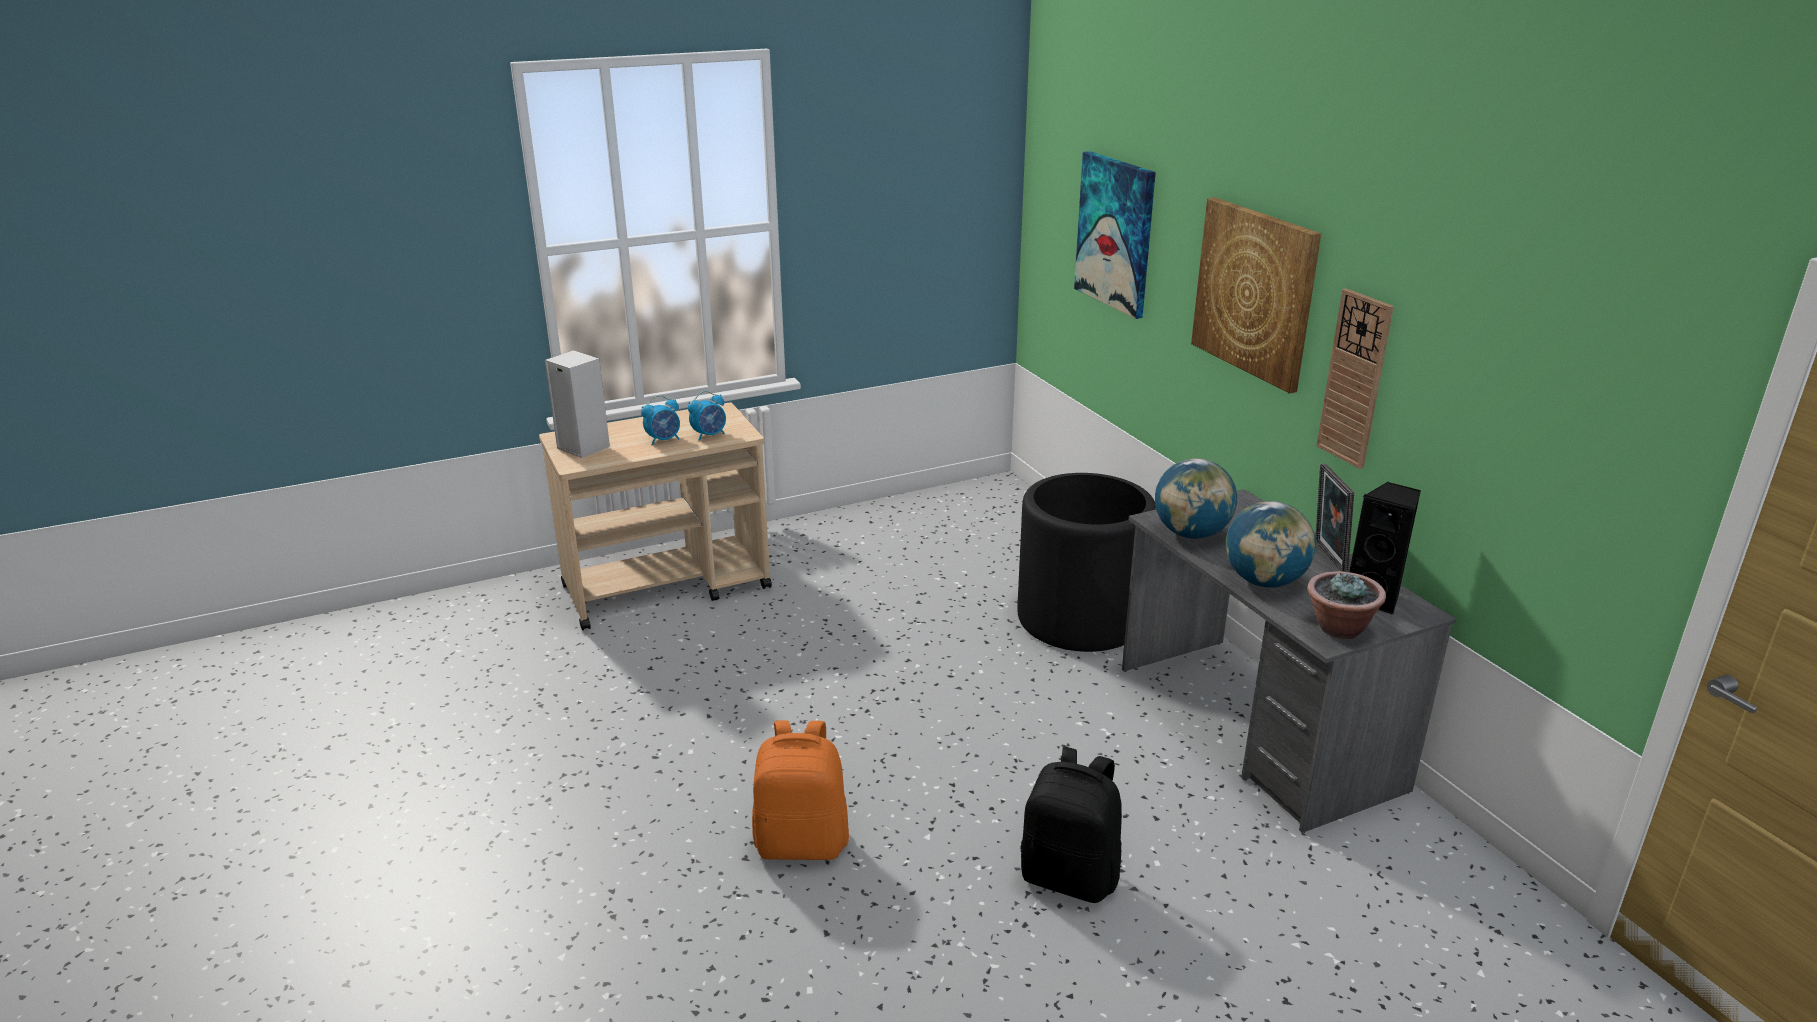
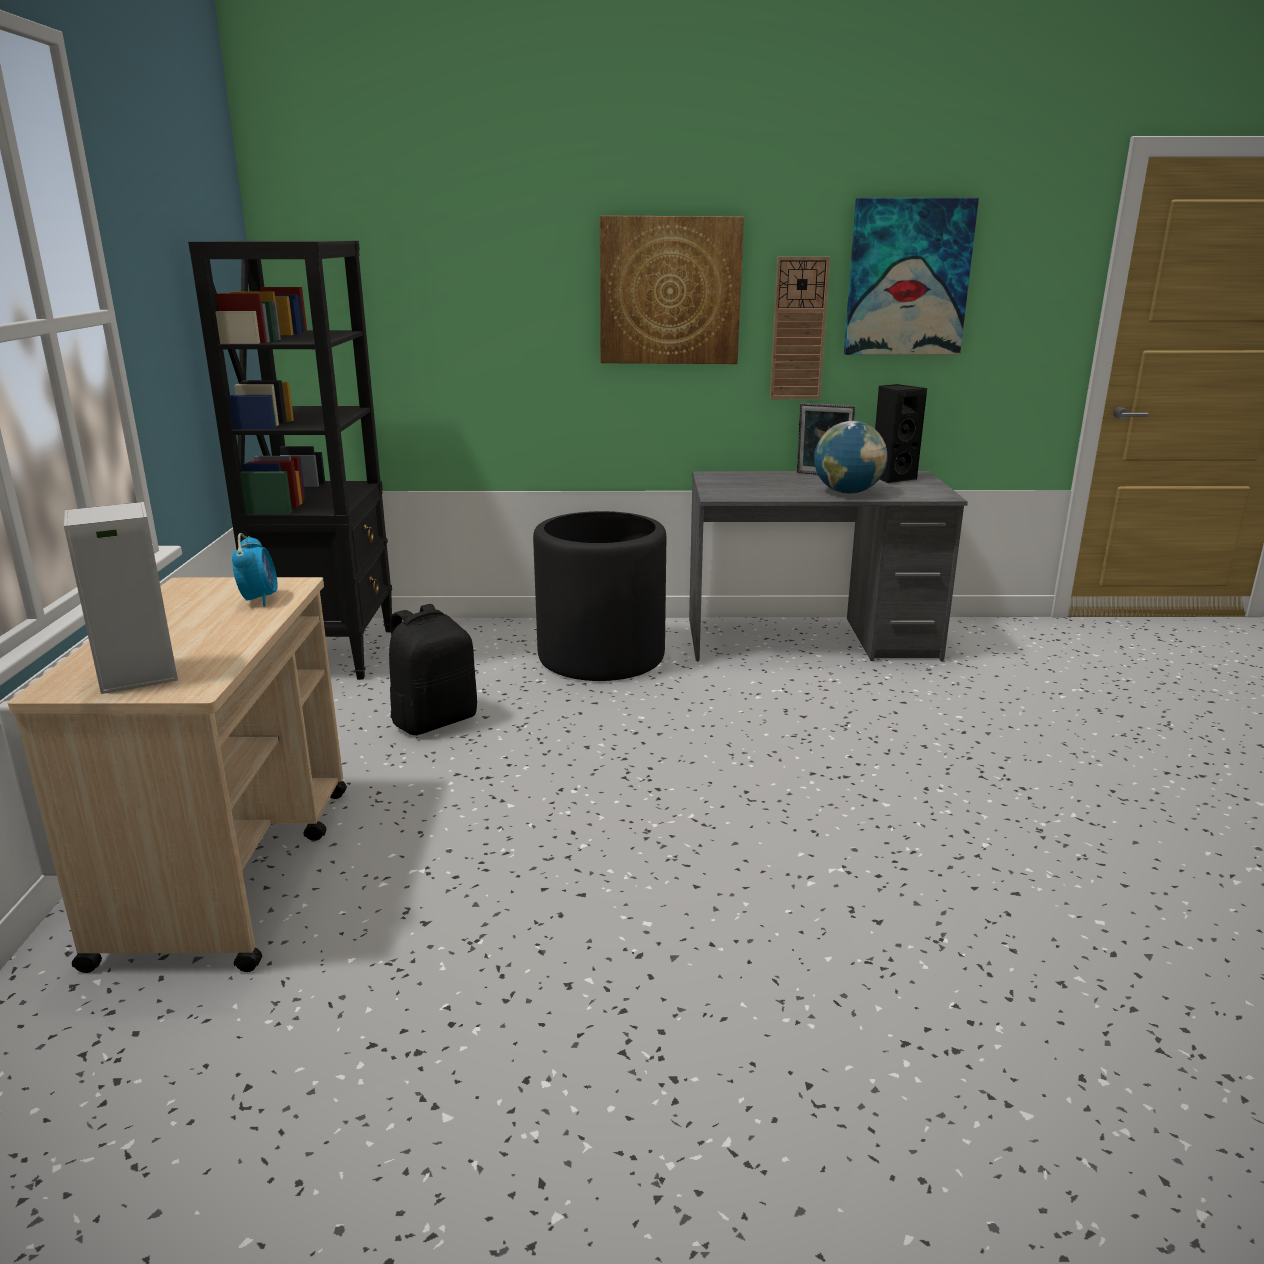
camera: 65 degrees left, 5 degrees down
(664, 440) = (222, 624): alarm clock -> none
(802, 842) = (866, 877): orange backpack -> none
(963, 505) = (331, 652): none -> black bookcase
(1070, 876) = (965, 753): black backpack -> black backpack (434, 720)
(1115, 233) = (450, 289): picture -> picture (908, 278)
(1191, 534) = (753, 493): globe -> none
(1339, 629) = (928, 491): potted plant -> none

